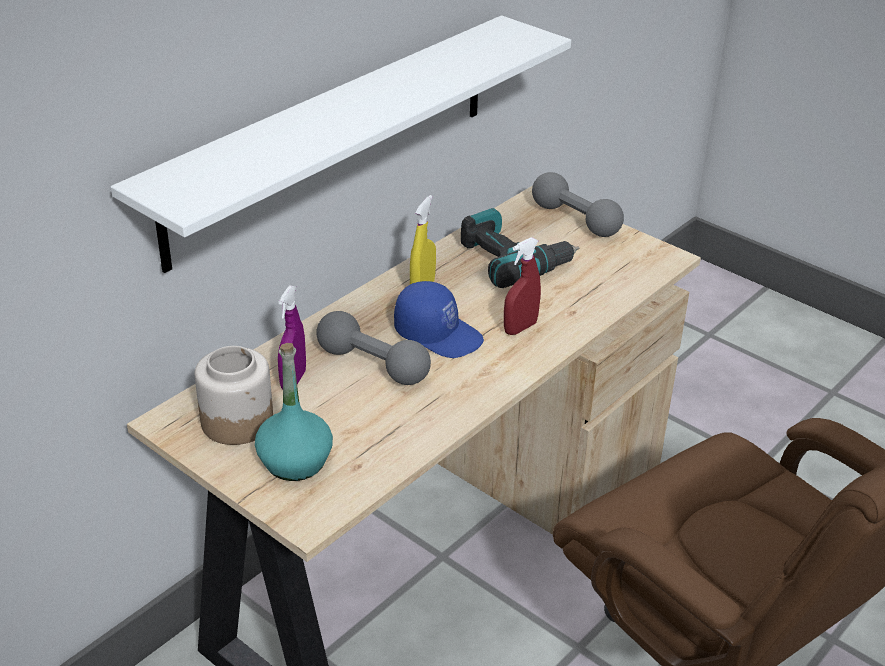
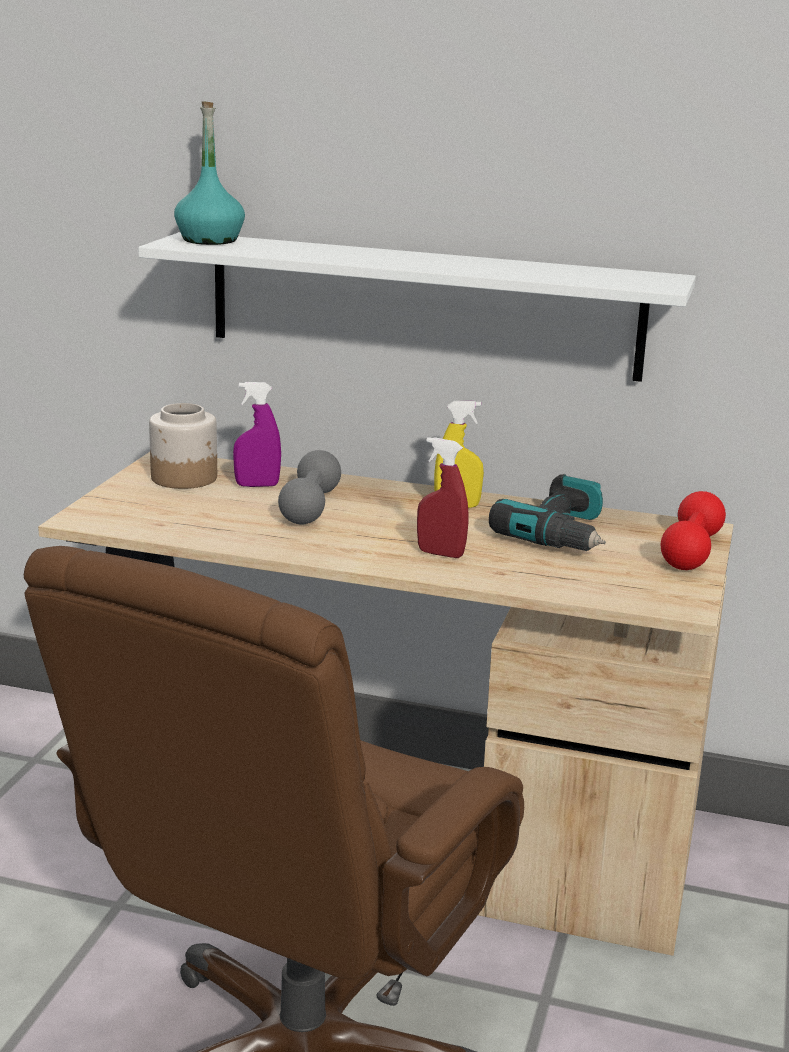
camera: 65 degrees right, 15 degrees down
(294, 462) = (148, 503): turquoise bottle -> turquoise bottle (209, 240)
(439, 334) = (388, 523): blue cap -> none
(575, 220) = (691, 551): grey dumbbell -> red dumbbell

